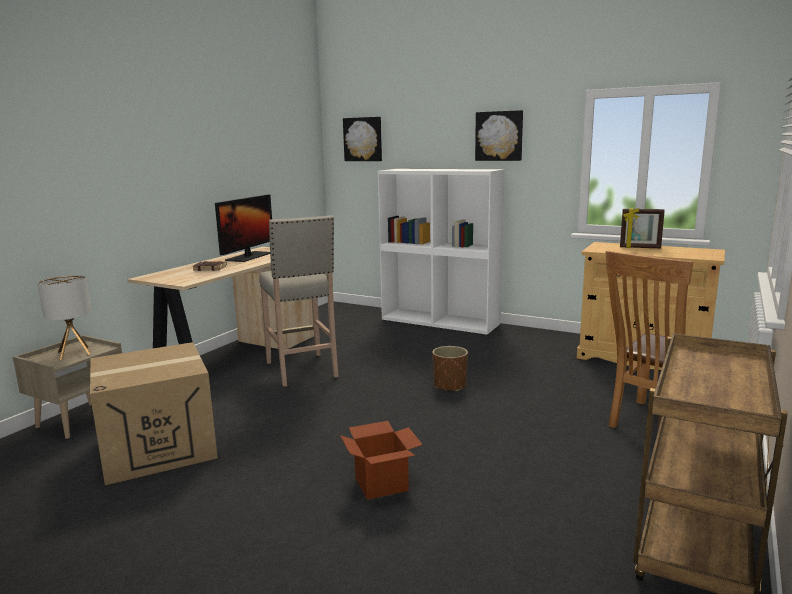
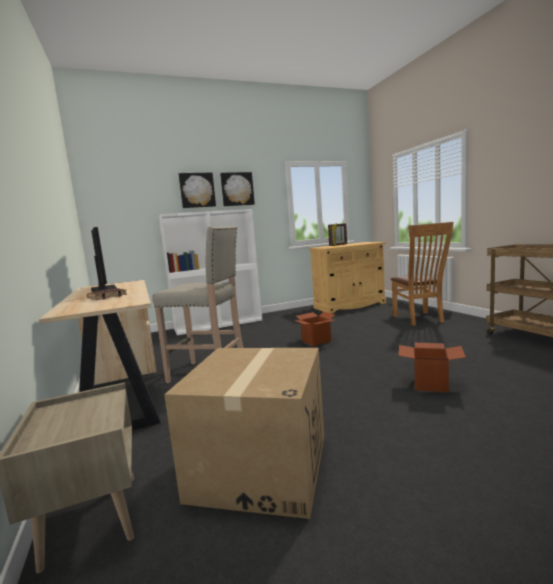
camera: 50 degrees left, 5 degrees down
(74, 353) = (82, 415): table lamp -> none
(363, 139) = (122, 194): picture -> picture (197, 190)
(450, 385) = (316, 341): brown planter -> cardboard box

